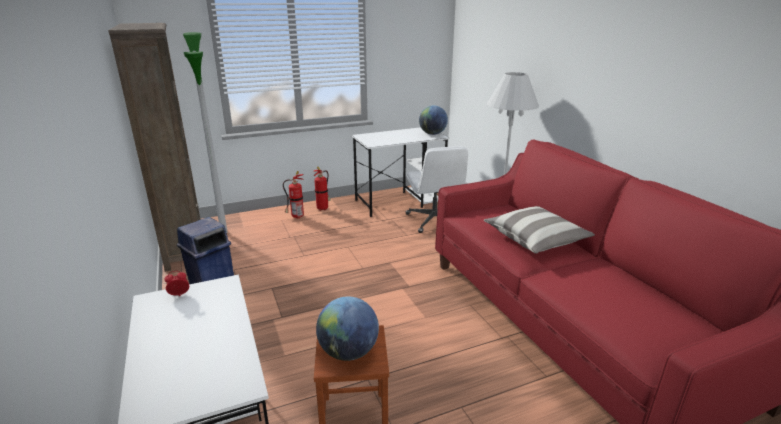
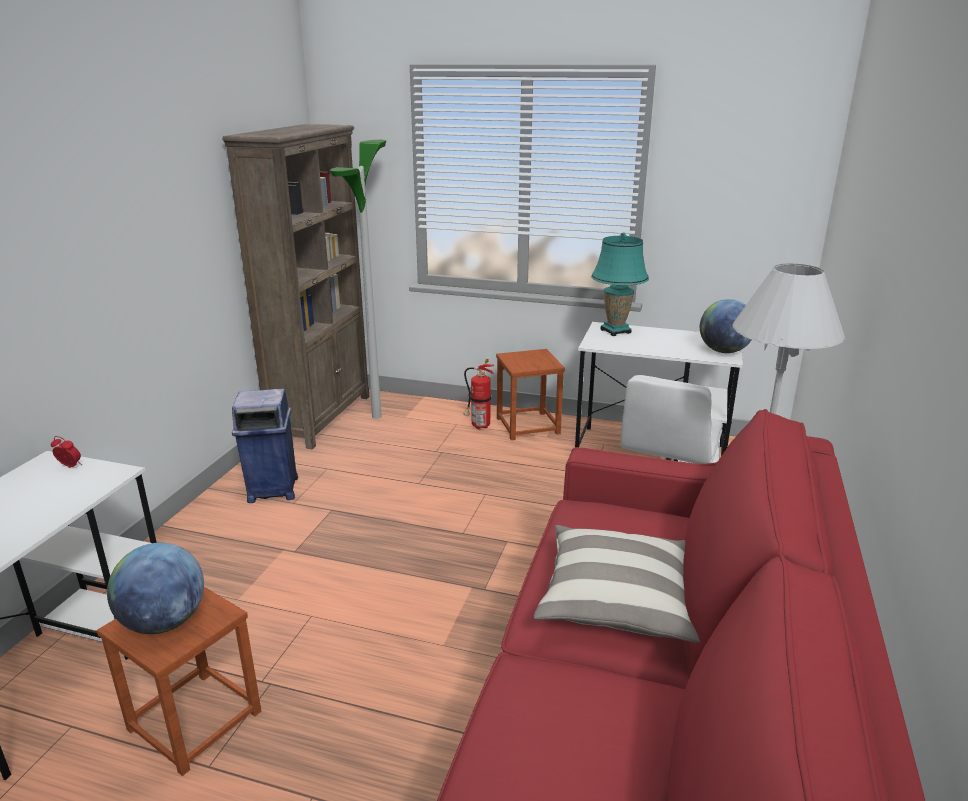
camera: 40 degrees right, 0 degrees up
(323, 208) = (528, 426): fire extinguisher -> brown stool
(371, 136) = (615, 331): none -> turquoise table lamp

